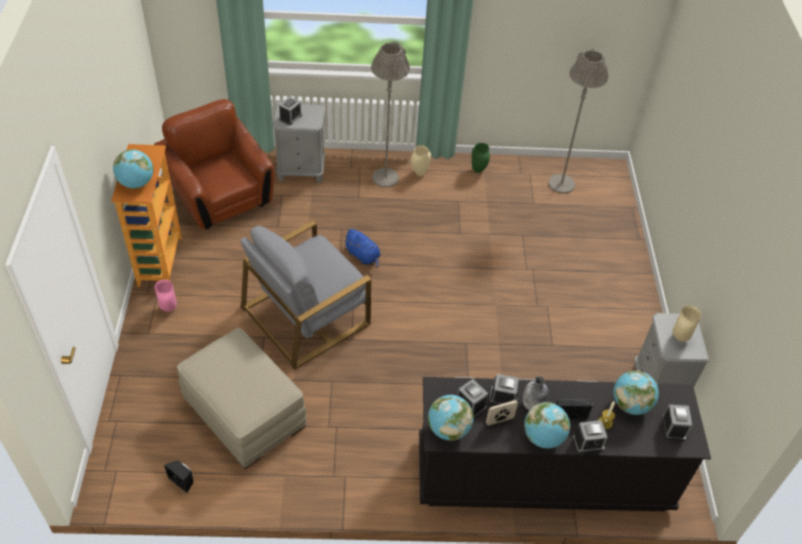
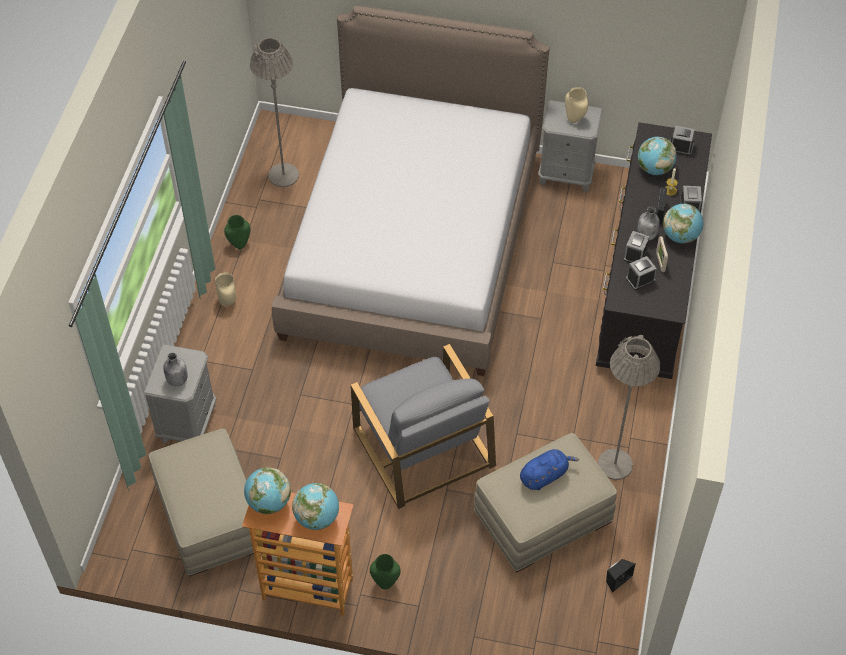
camera: 75 degrees left, 5 degrees up
(168, 308) = (385, 583): pink vase -> green vase
(220, 196) = (210, 516): brown armchair -> beige ottoman
(290, 117) = (177, 380): alarm clock -> grey bottle
(363, 256) = (348, 379): blue plush toy -> blue plush toy (544, 475)
(385, 178) = (226, 337): grey floor lamp -> grey floor lamp (615, 464)
(448, 429) = (664, 301): globe -> globe (268, 502)
(520, 278) = (413, 244): none -> bed

